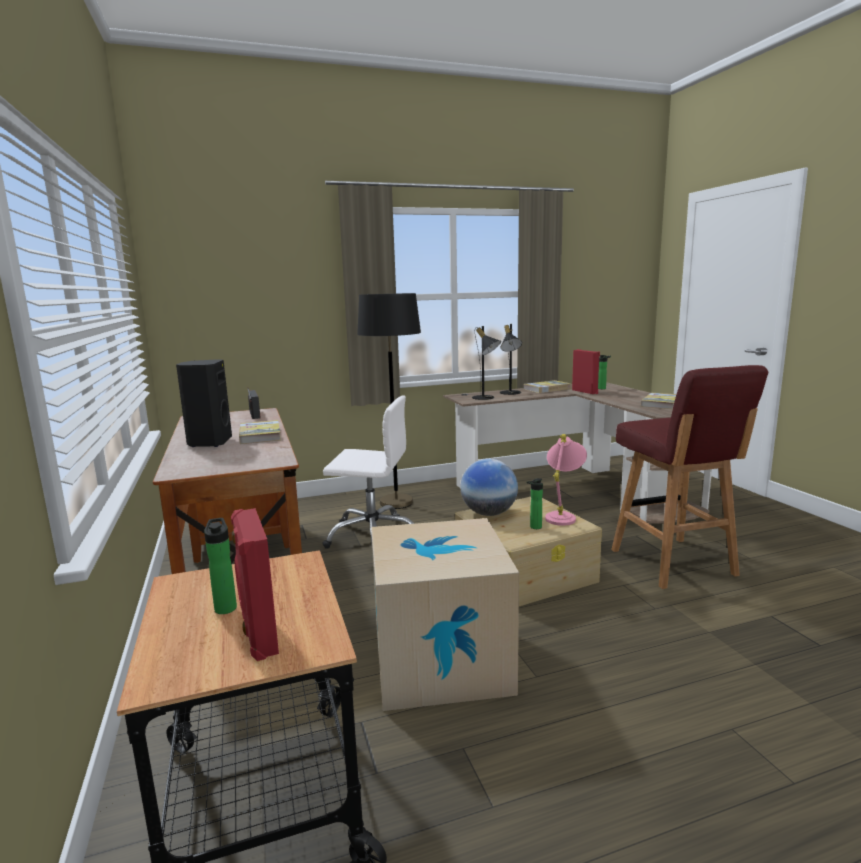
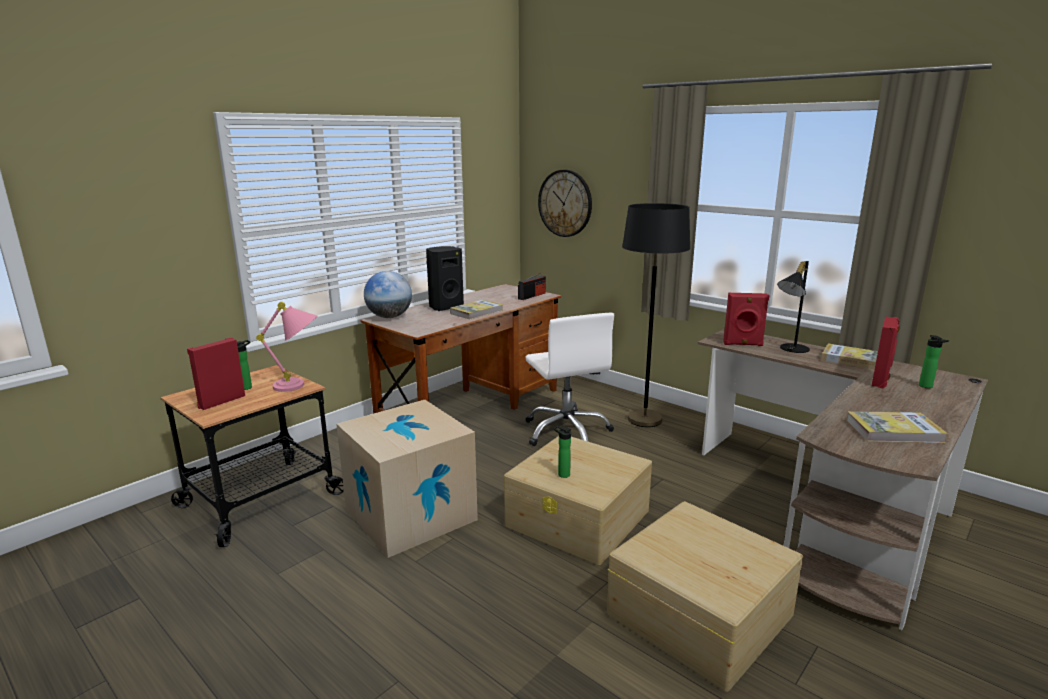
camera: 60 degrees right, 5 degrees up
(224, 310) = (565, 203): none -> wall clock
(486, 398) = (743, 344): black table lamp -> red speaker
(489, 513) = (572, 447): globe -> globe (389, 317)
(563, 515) = (608, 483): pink table lamp -> pink table lamp (300, 385)
(673, 563) = (698, 613): red stool -> beige storage box

